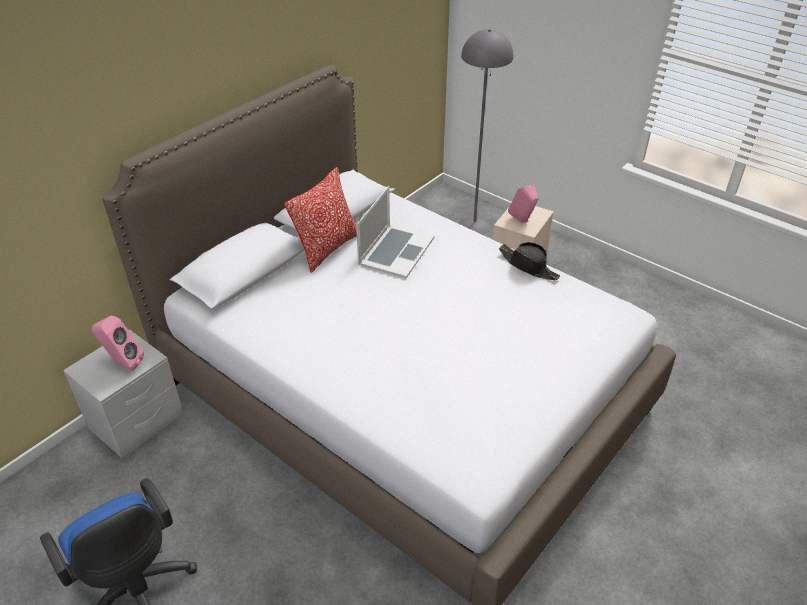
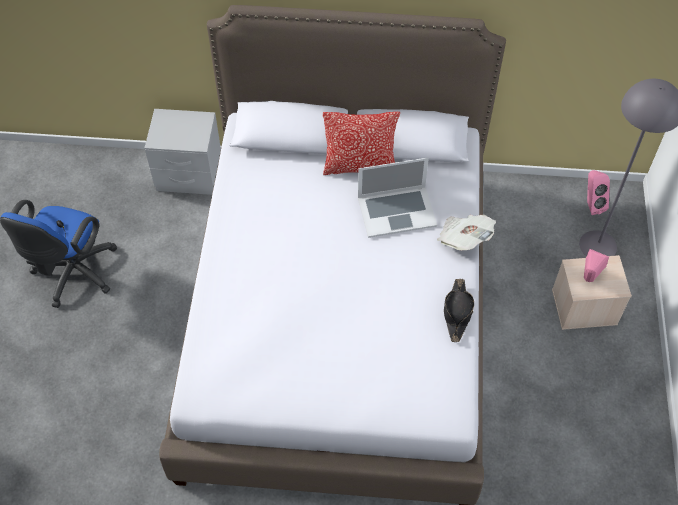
camera: 55 degrees right, 15 degrees up
(123, 363) = (183, 134): pink speaker -> pink speaker (591, 205)
(460, 230) = (464, 239): none -> newspaper

